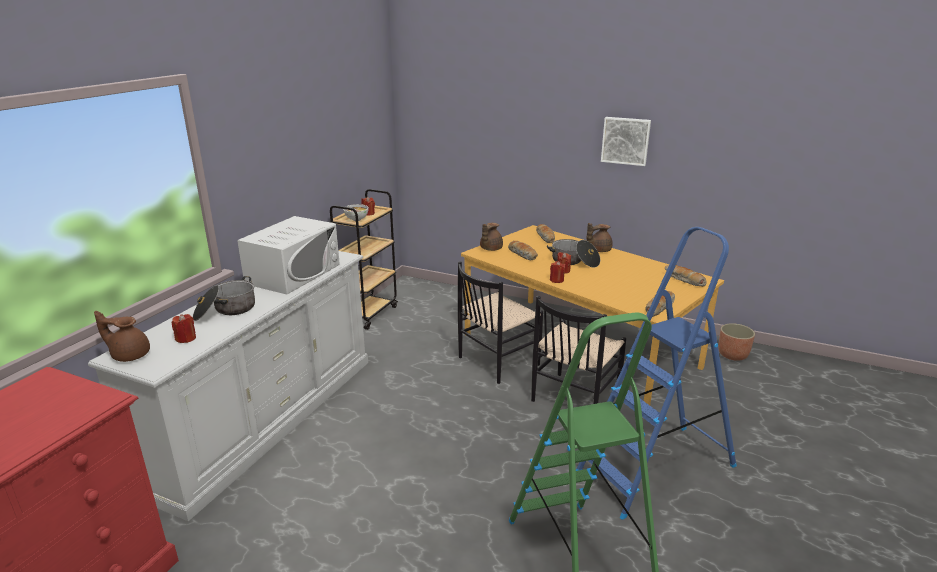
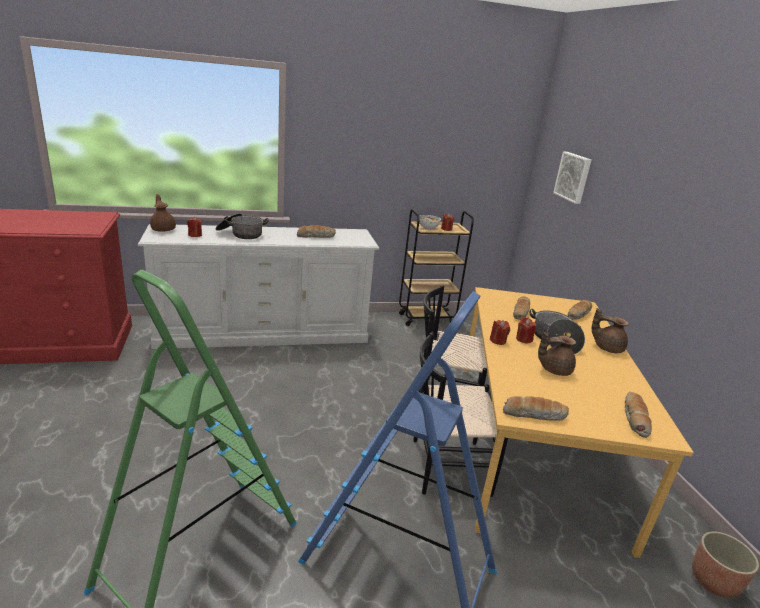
camera: 50 degrees right, 0 degrees up
(294, 274) = (316, 236): white microwave -> bread
(490, 249) = (505, 296): brown teapot -> brown teapot (554, 369)
(625, 140) = (706, 231): picture -> picture (573, 177)

